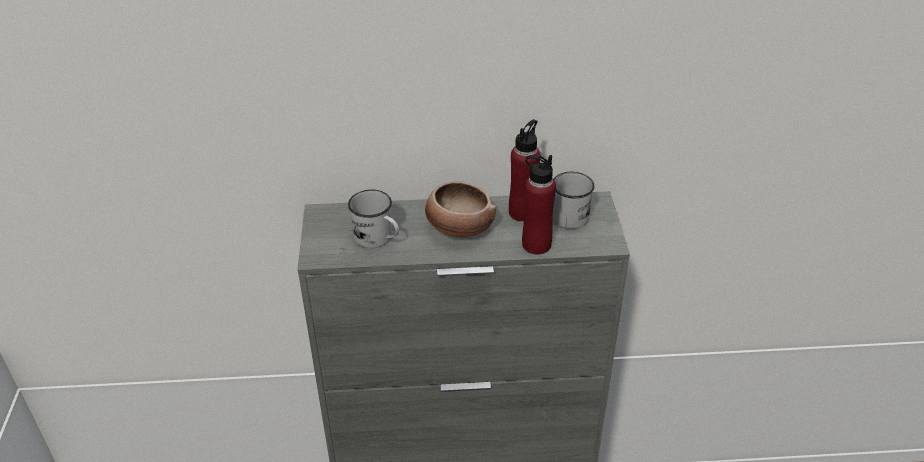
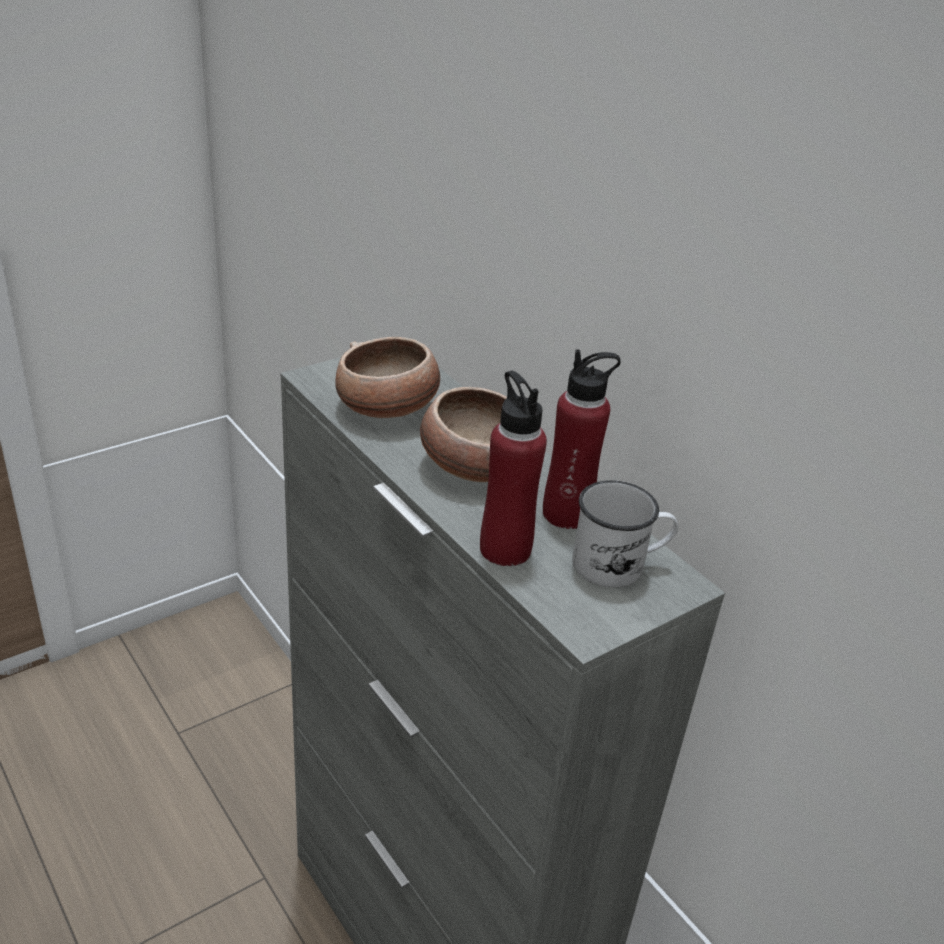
camera: 55 degrees right, 5 degrees down
(378, 238) = (387, 409): white mug -> bowl

